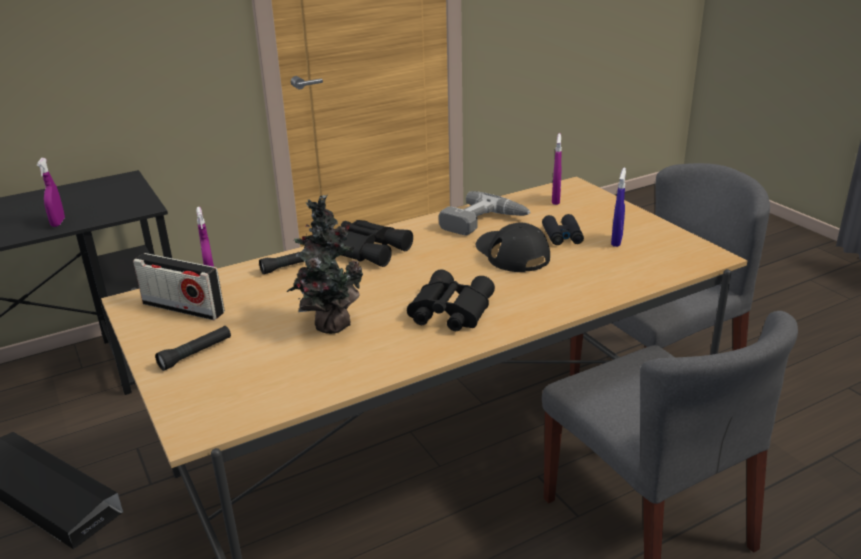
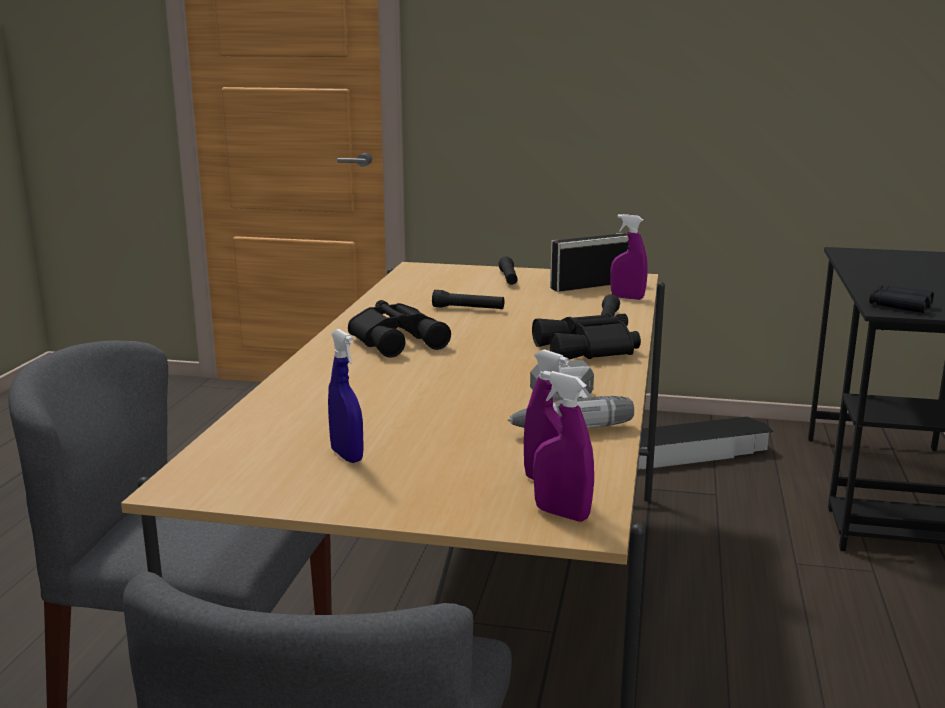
camera: 130 degrees right, 10 degrees down
(58, 222) = (879, 283): purple spray bottle -> purple spray bottle (561, 514)
(329, 325) = (468, 309): potted plant -> black flashlight
(512, 253) = (446, 396): black cap -> none
(562, 236) = (428, 435): black binoculars -> black binoculars (899, 306)

